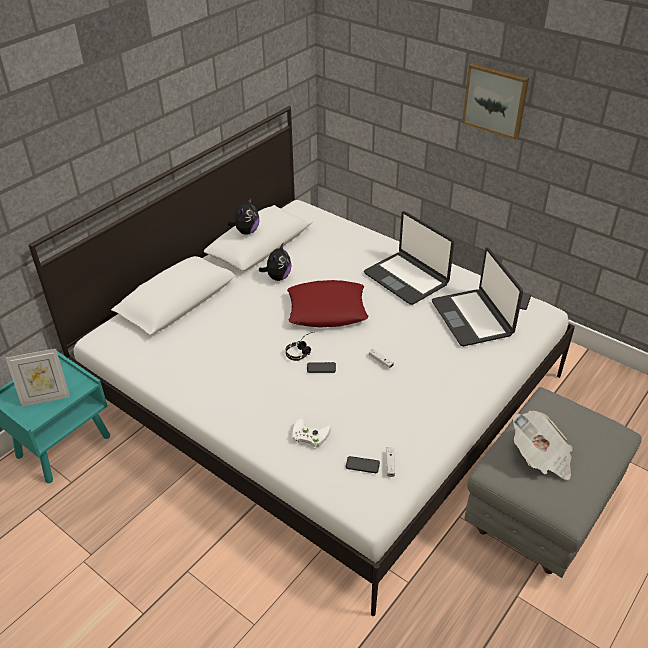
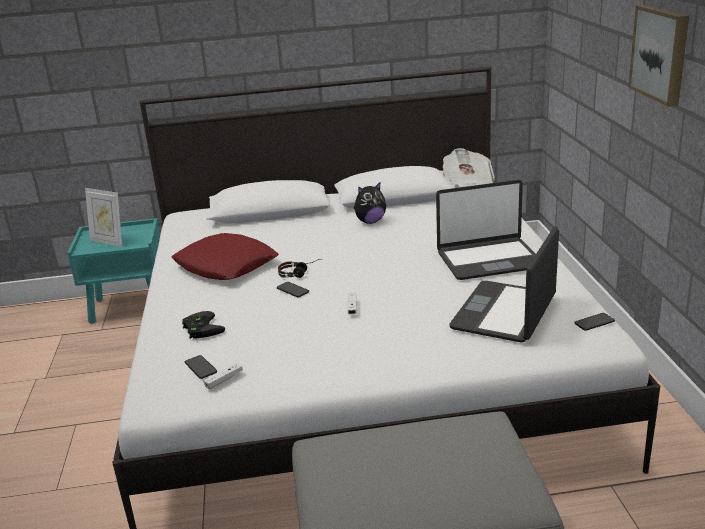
camera: 45 degrees right, 15 degrees down
(246, 232) = (375, 174): plush toy -> none
(308, 435) = (201, 328): white game controller -> black game controller
(327, 310) = (371, 256): red pillow -> red pillow (226, 265)
(406, 278) = (489, 260): laptop -> laptop turned 105 degrees counterclockwise
(541, 457) = (383, 462): newspaper -> newspaper (468, 186)

